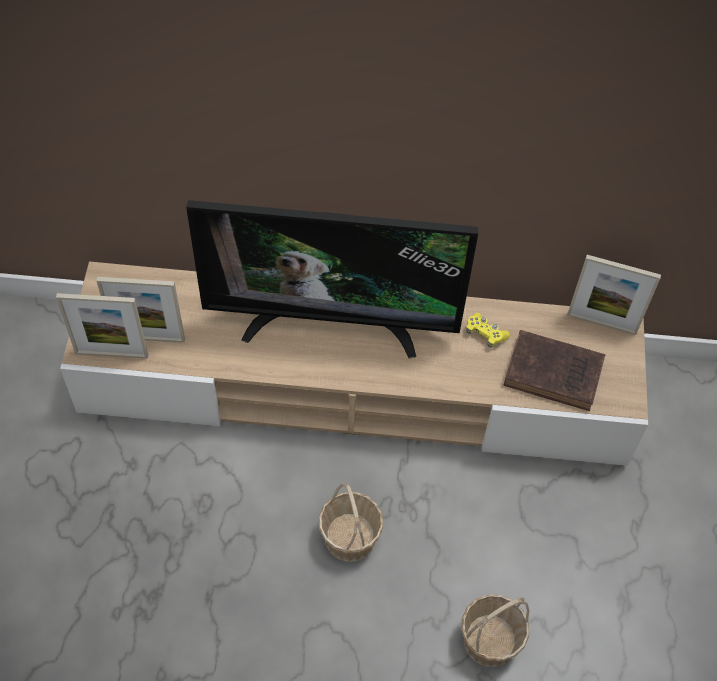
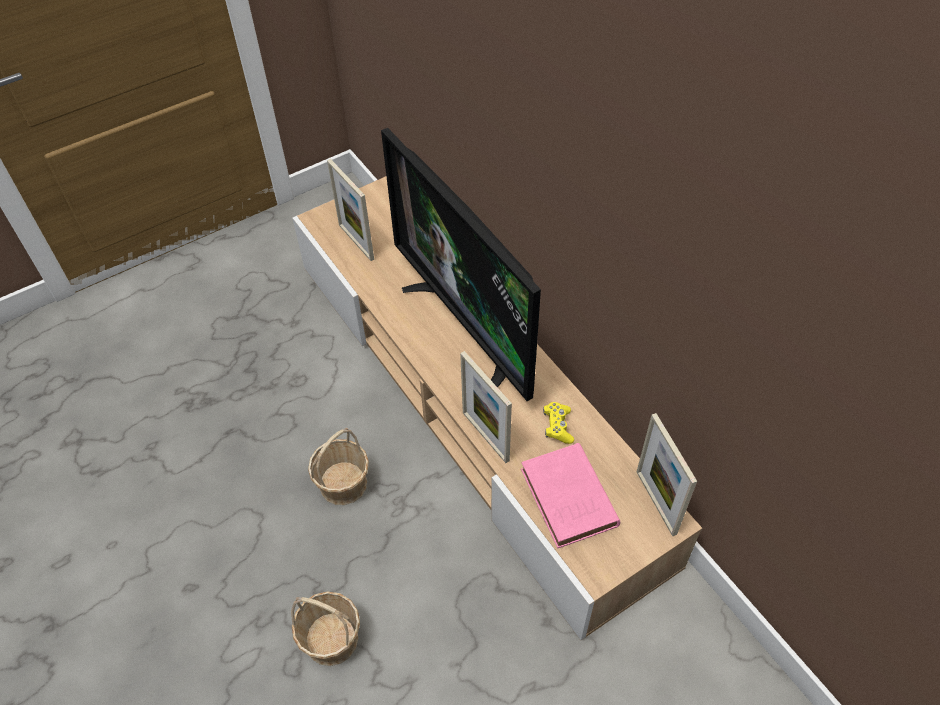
camera: 55 degrees right, 5 degrees down
(112, 354) = (326, 233): picture frame -> picture frame (485, 436)
(556, 374) = (570, 500): brown book -> pink book

